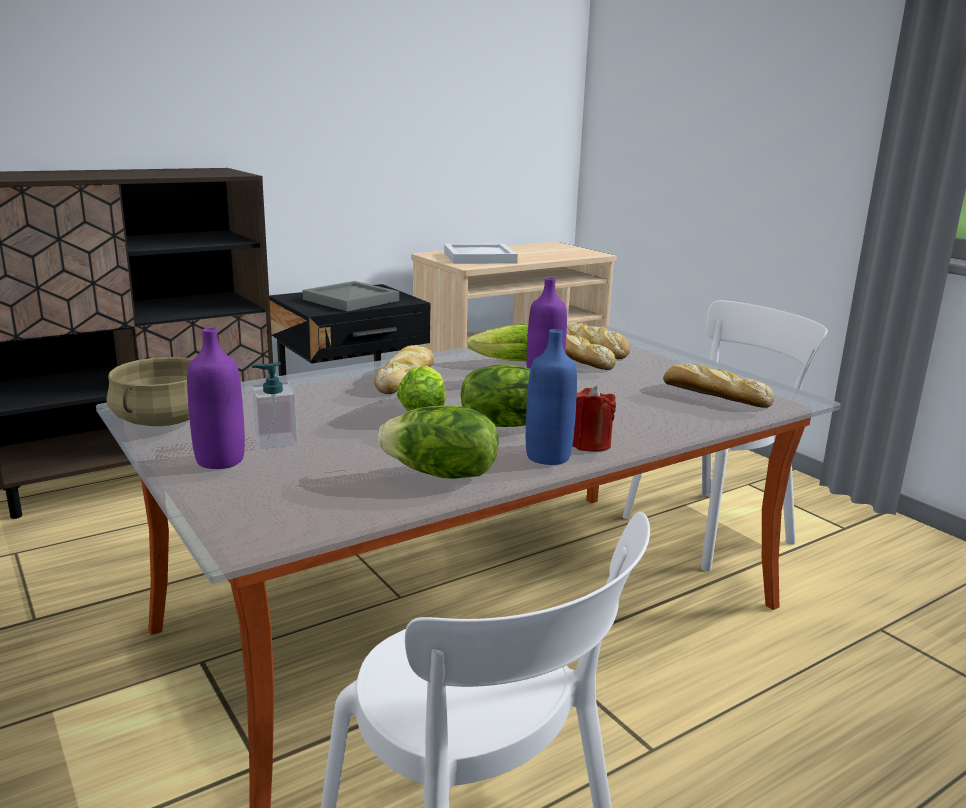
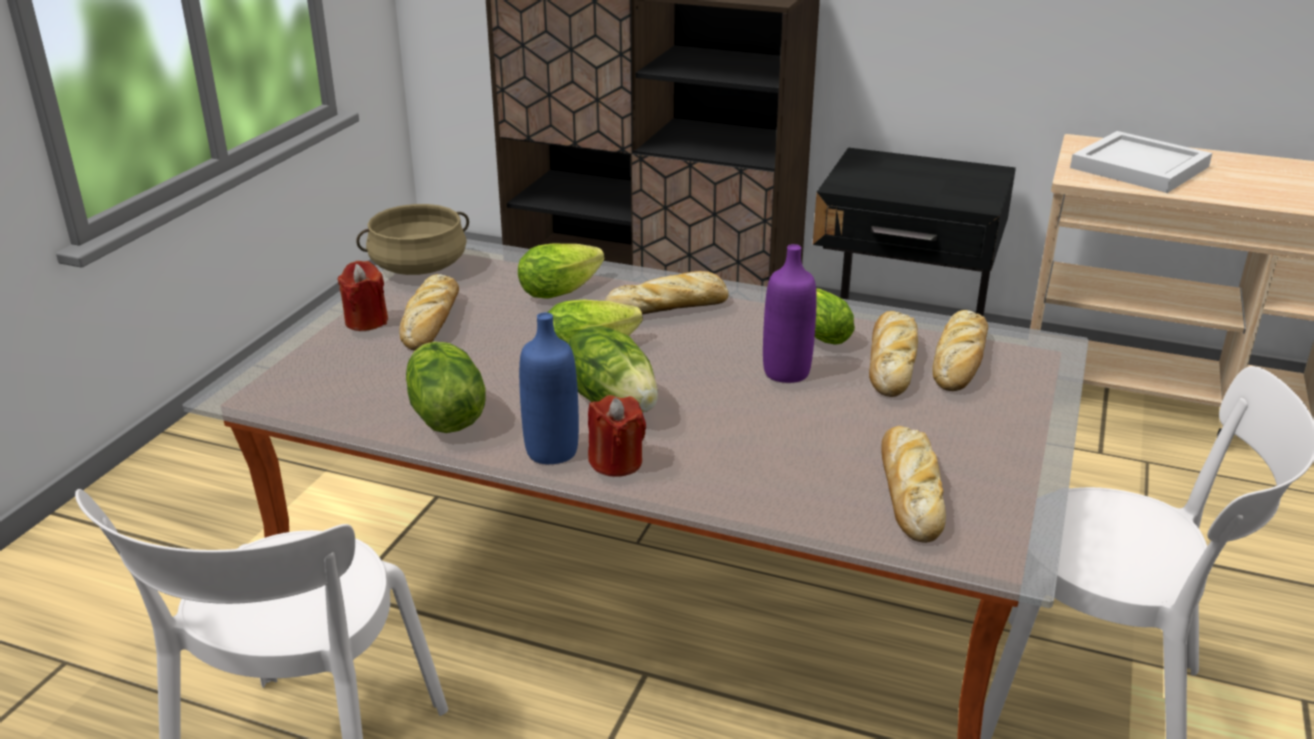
camera: 55 degrees right, 10 degrees up
(220, 460) = (366, 321): purple bottle -> red candle
(275, 440) = (431, 322): soap dispenser -> bread
(315, 392) = (564, 288): none -> lettuce
(351, 300) = (913, 182): grey tray -> none

